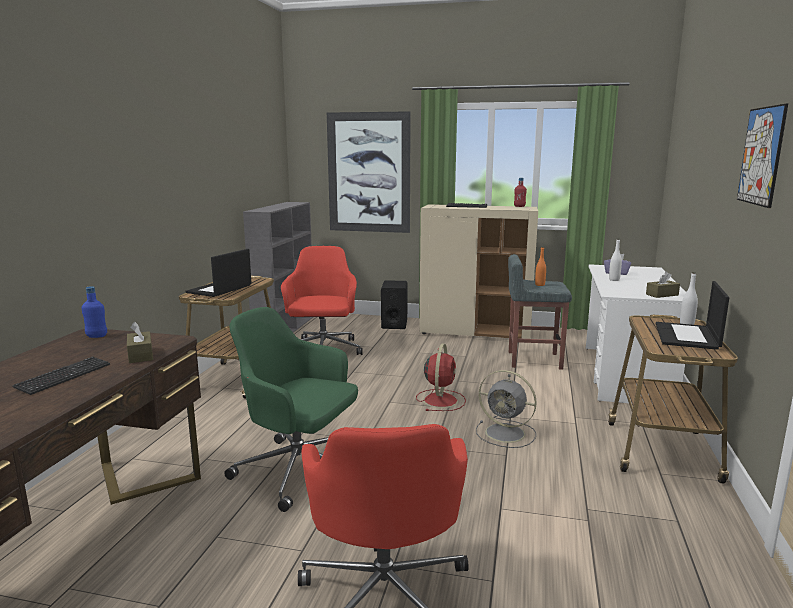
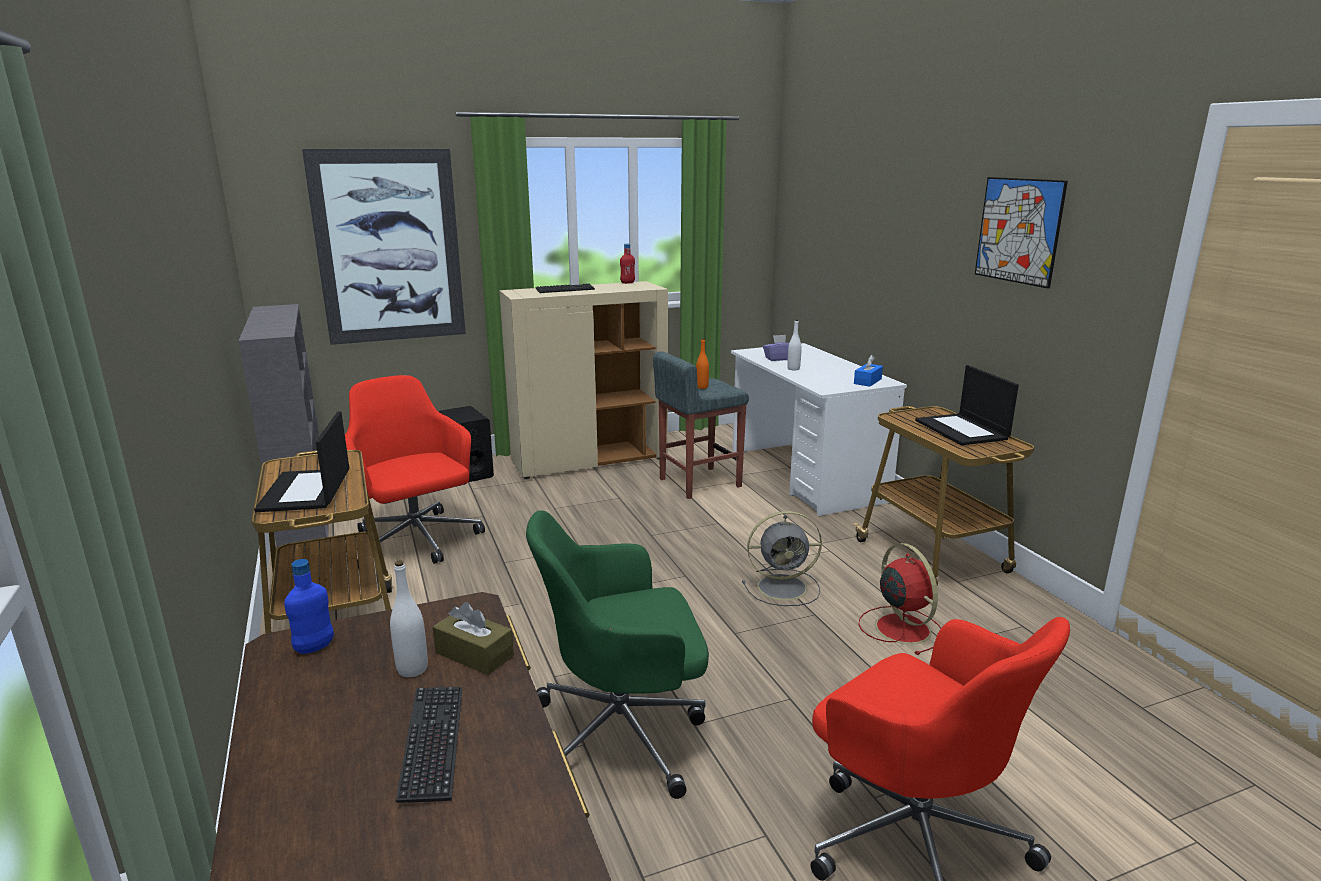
camera: 35 degrees left, 5 degrees up
(440, 400) = (664, 568): red fan -> red fan (901, 627)
(662, 295) = (867, 381): brown tissue box -> blue tissue box
(686, 324) = (935, 414): white bottle -> white bottle (412, 669)

